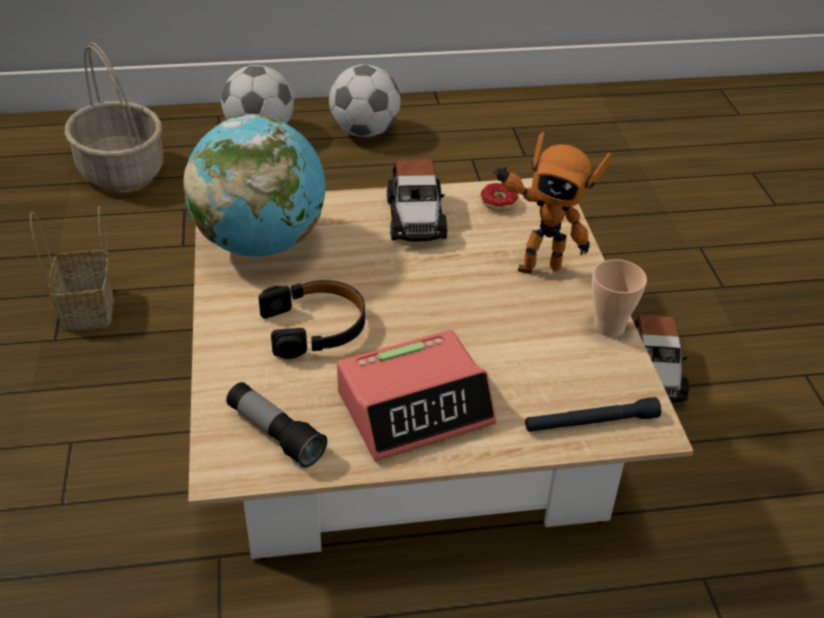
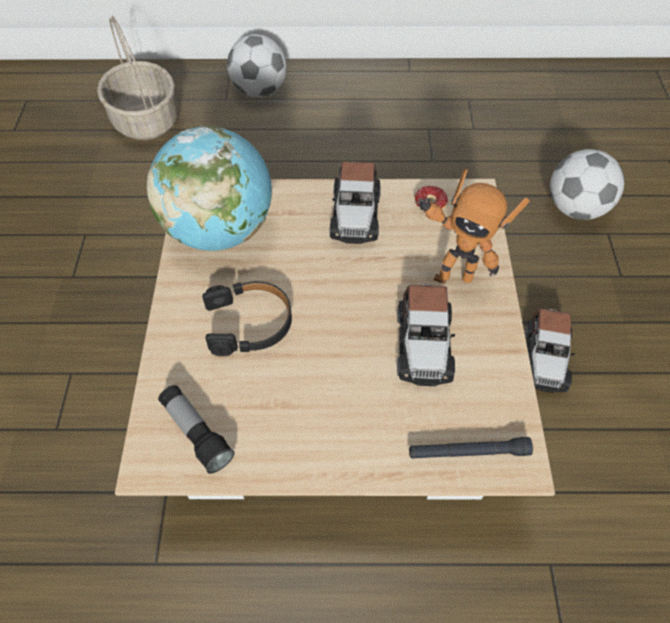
camera: 10 degrees right, 15 degrees up
(89, 310) = (102, 251): basket -> none
(365, 132) = (344, 96): football -> football (576, 208)
(415, 407) = (318, 418): alarm clock -> none
(519, 330) = (423, 344): none -> toy car
(609, 327) = (503, 349): cup -> none

